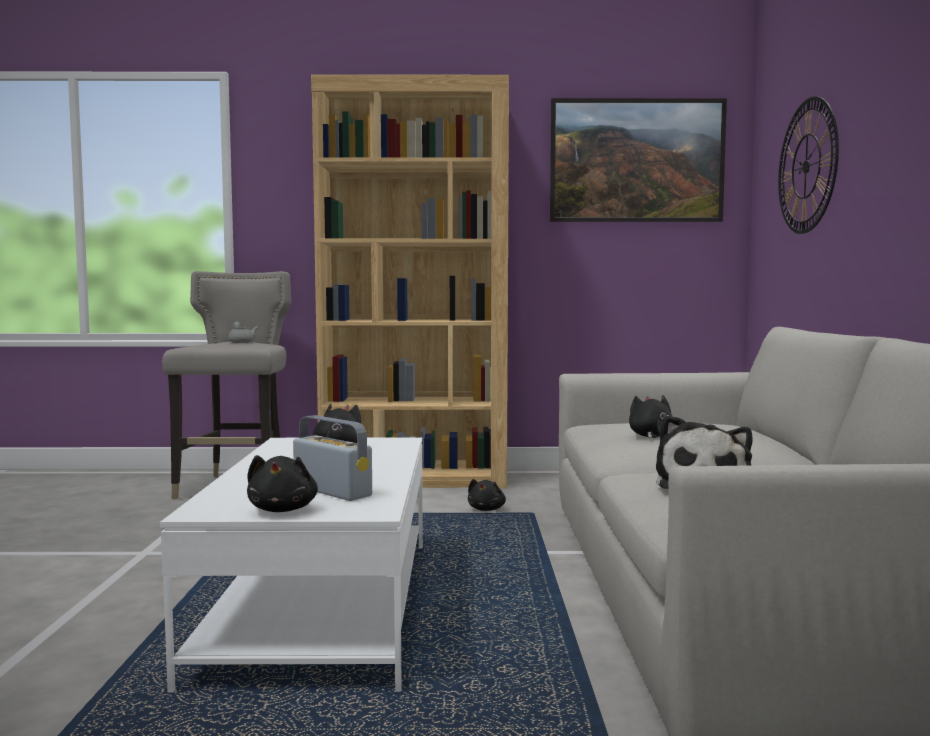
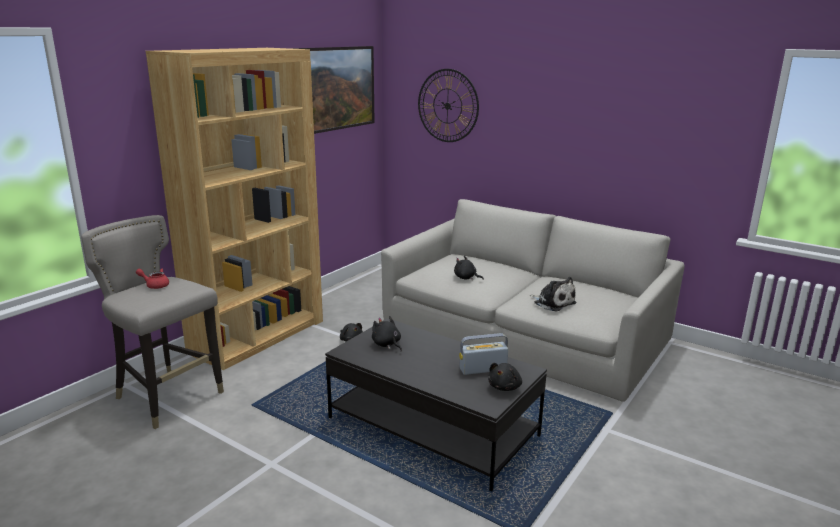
camera: 55 degrees left, 15 degrees up
(241, 342) = (155, 285): grey teapot -> red teapot
(283, 509) = (505, 387): black plush toy -> black plush toy turned 90 degrees clockwise
(324, 606) = (433, 427): white coffee table -> black coffee table

